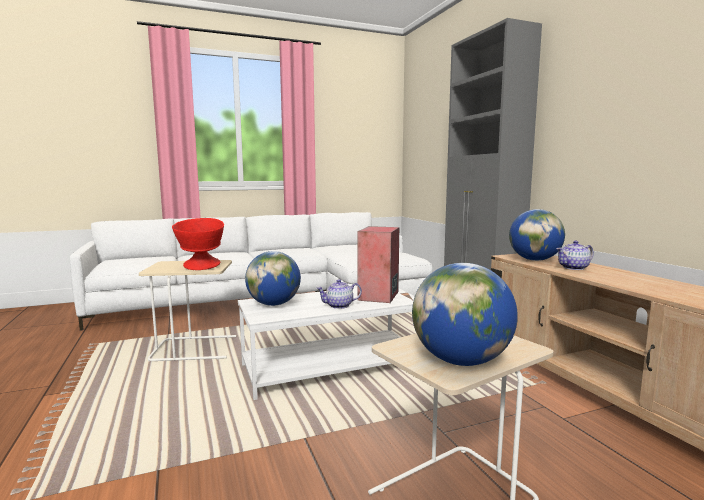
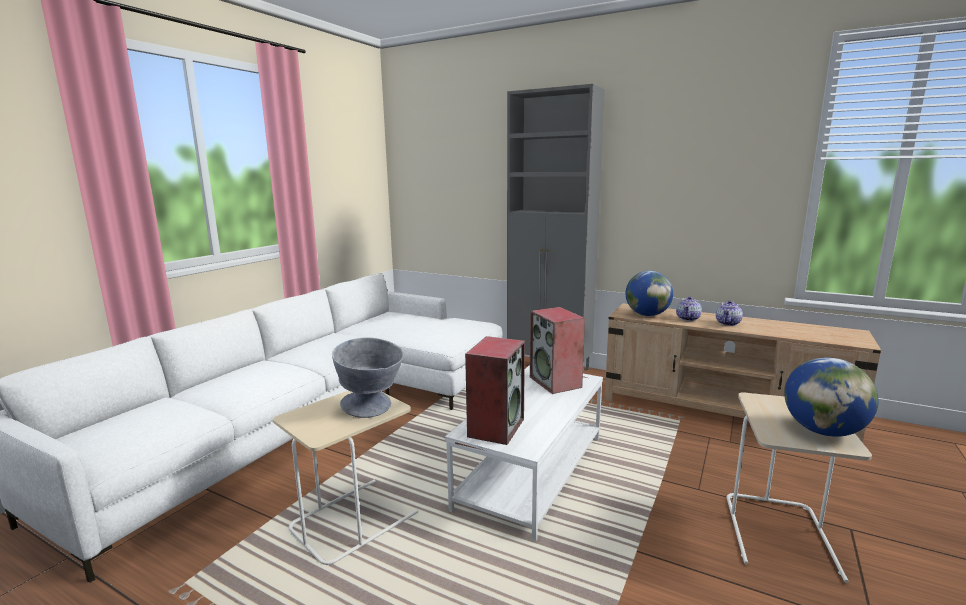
camera: 40 degrees left, 5 degrees up
(201, 268) = (372, 410): red bowl -> grey bowl
(274, 304) = (495, 427): globe -> speaker
(339, 306) = (554, 406): teapot -> teapot (728, 323)

